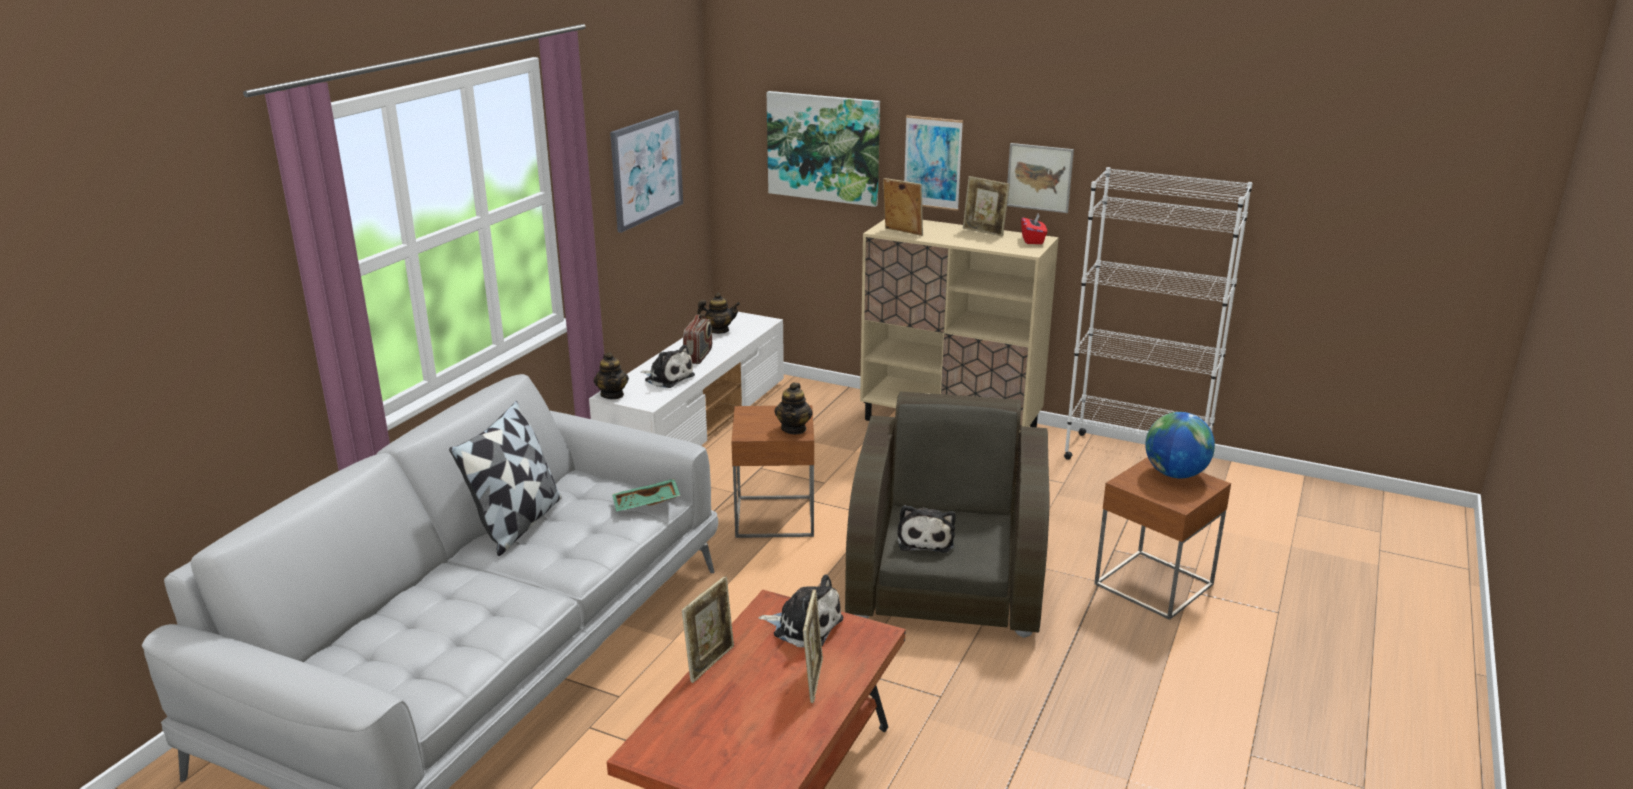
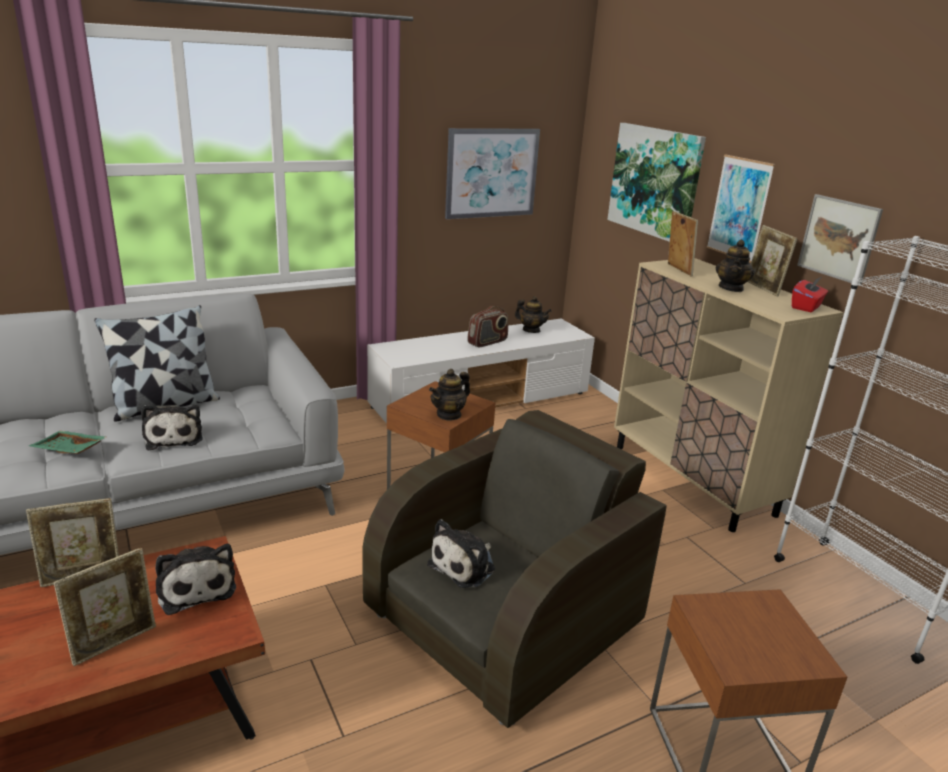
camera: 35 degrees right, 0 degrees up
(612, 395) = (385, 347): teapot -> teapot (731, 288)
(646, 504) = (258, 427): green tray -> green tray (68, 450)
(667, 378) = (441, 349): plush toy -> plush toy (174, 437)
(1175, 474) = (778, 627): globe -> none

